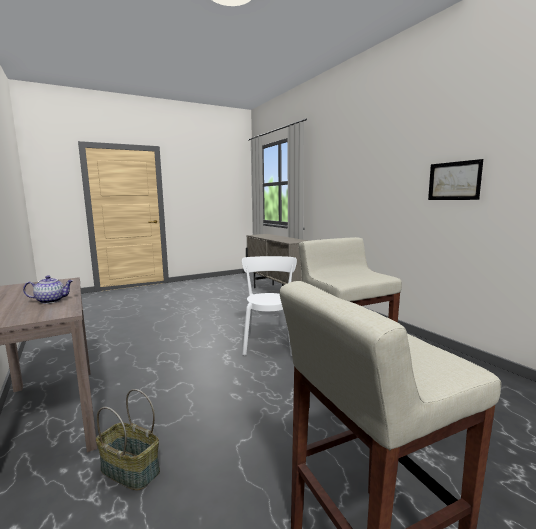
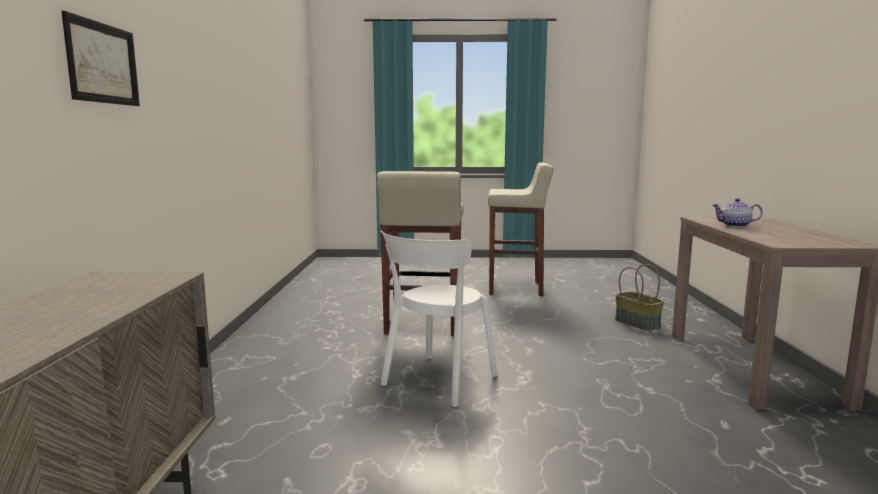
camera: 150 degrees left, 0 degrees up
(454, 181) = (222, 102): picture -> picture (103, 63)

